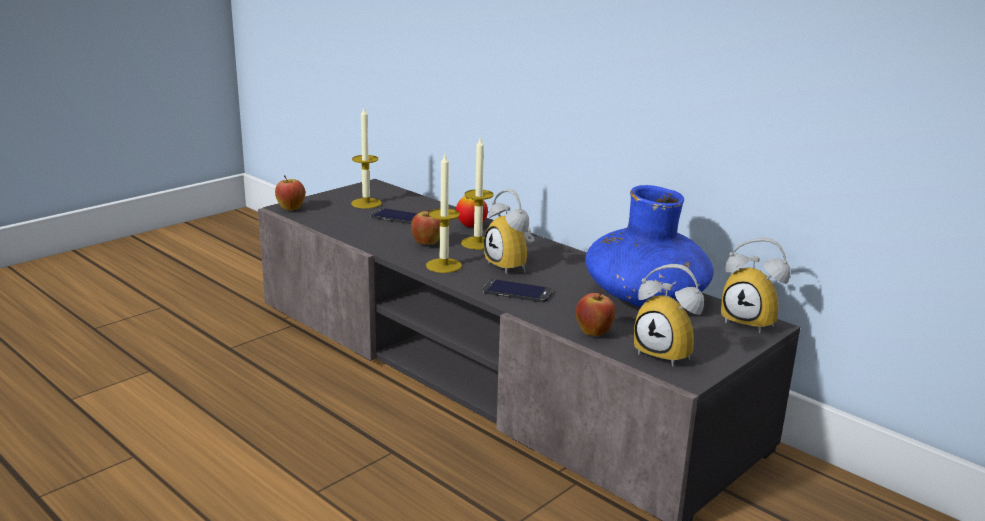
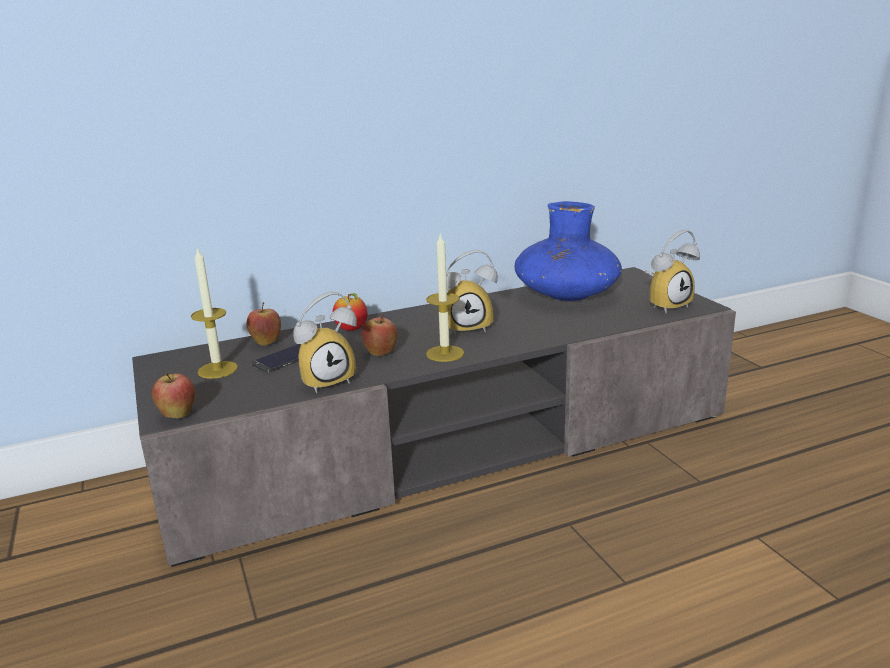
camera: 65 degrees left, 0 degrees up
(477, 243) = (400, 333): candle -> none
(517, 292) = (528, 333): phone -> none
(594, 333) = (625, 320): apple -> apple (266, 343)
(752, 321) = (622, 275): alarm clock -> alarm clock (327, 380)

